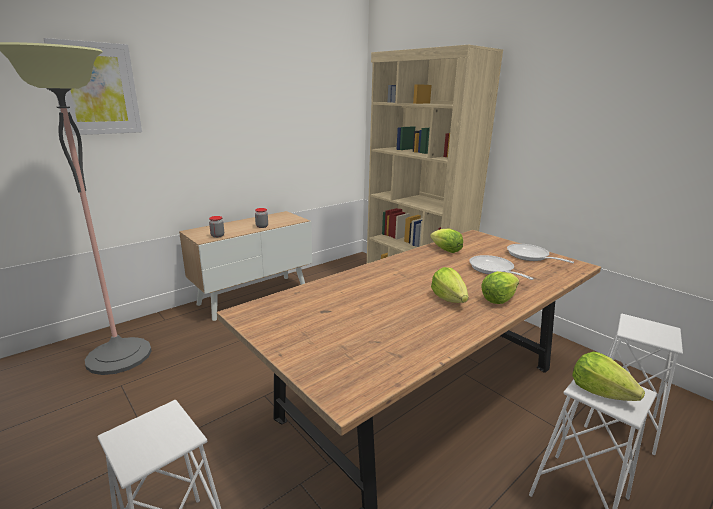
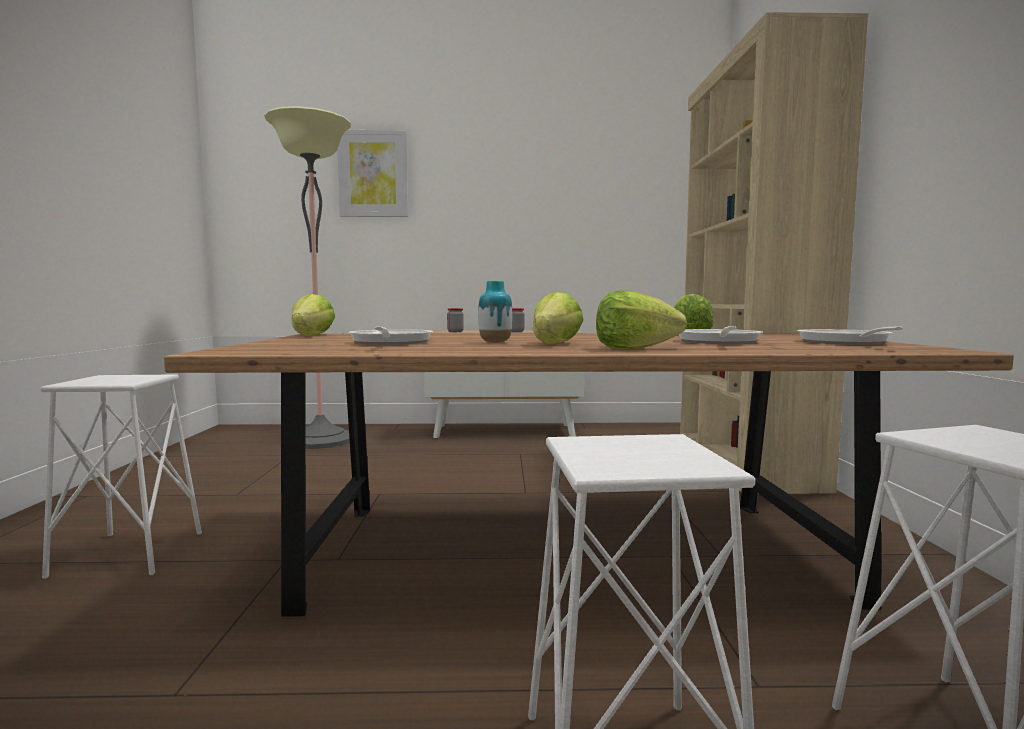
camera: 40 degrees right, 15 degrees down
(368, 327) = (389, 343): none -> frying pan
(417, 305) = (495, 342): none -> vase
(600, 392) = (611, 448): lettuce -> lettuce (311, 335)

